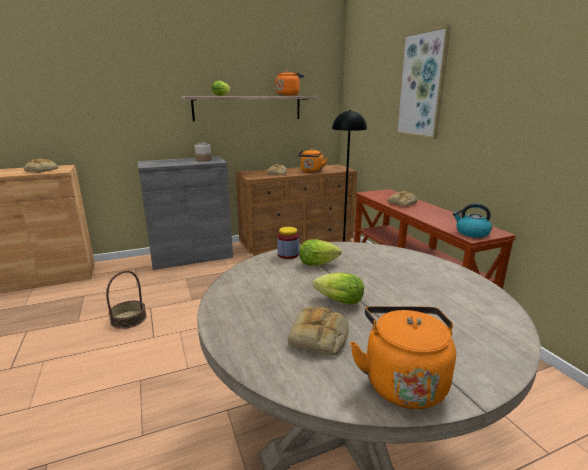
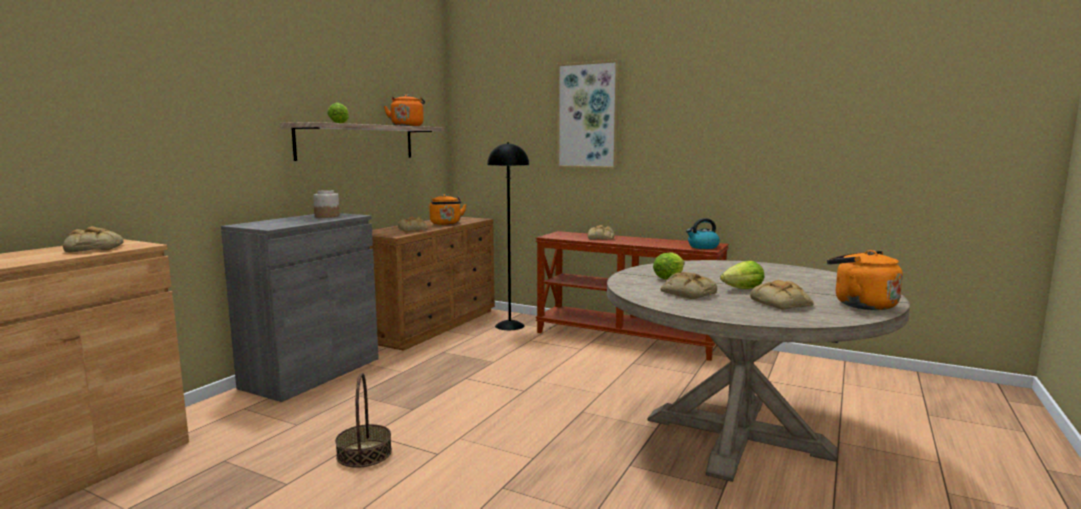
camera: 40 degrees left, 10 degrees down
(278, 287) = (687, 293): none -> bread
(288, 254) = (631, 278): jar -> none

